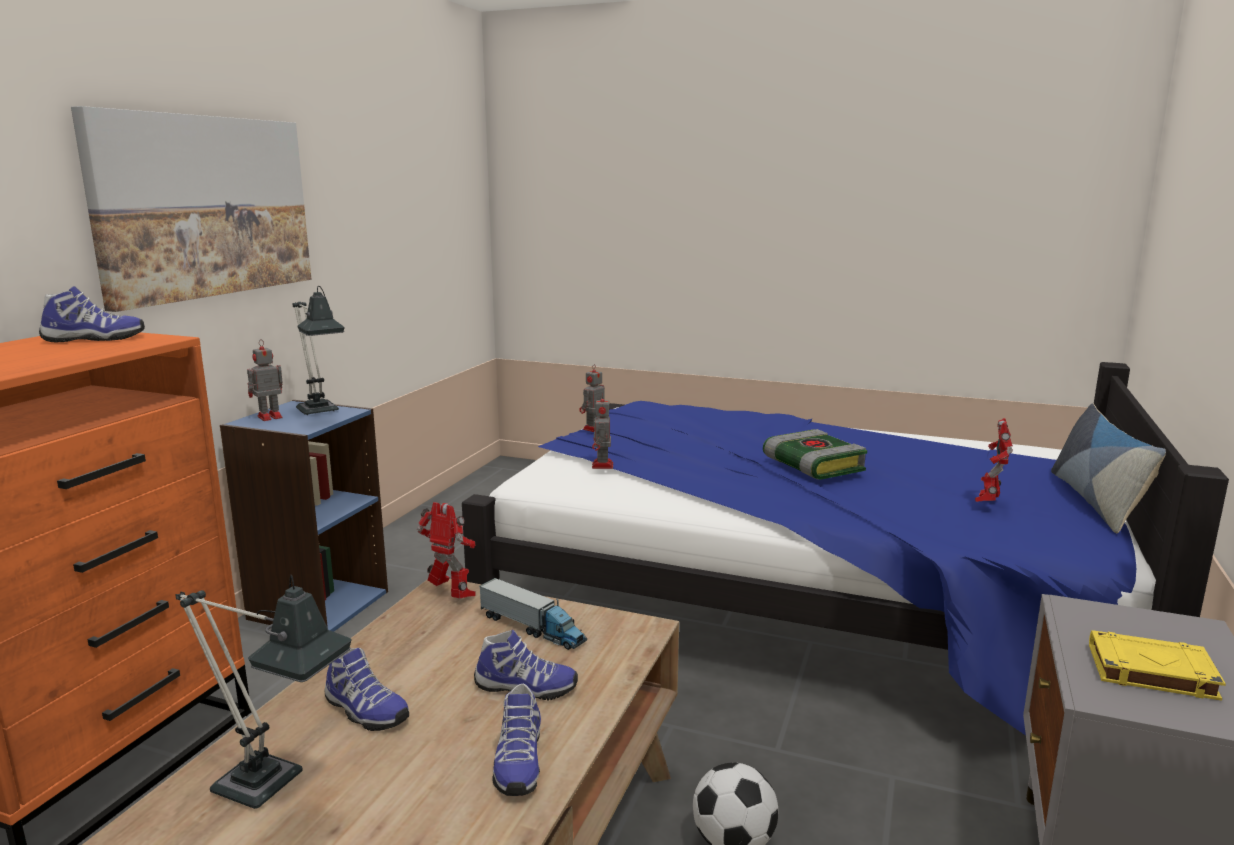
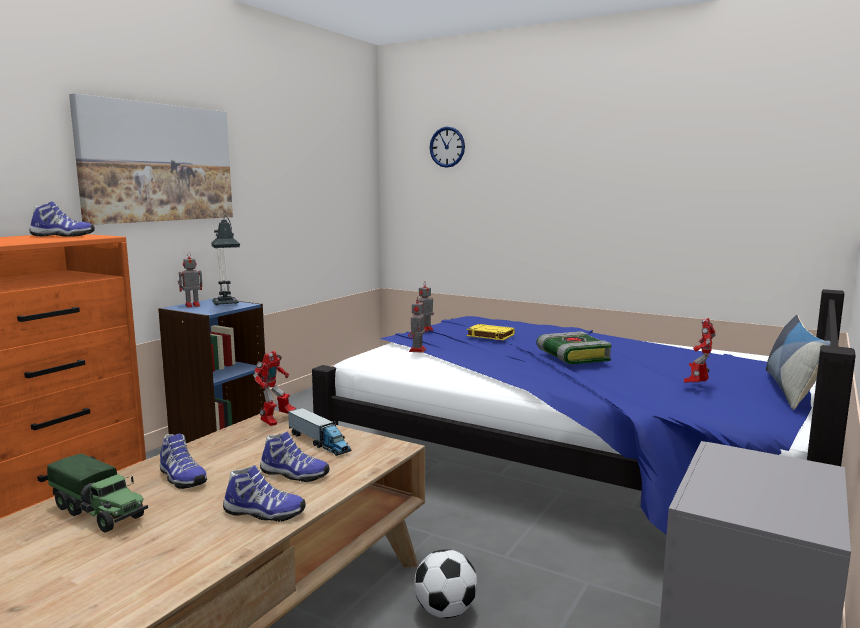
camera: 10 degrees right, 5 degrees down
(272, 789) = (100, 513): table lamp -> toy truck
(452, 595) = (276, 421): toy robot -> toy robot turned 75 degrees clockwise
(517, 762) = (263, 513): shoe -> shoe turned 90 degrees counterclockwise
(590, 163) = (447, 147): none -> wall clock
(1149, 671) = (755, 492): yellow book -> yellow book (489, 335)

